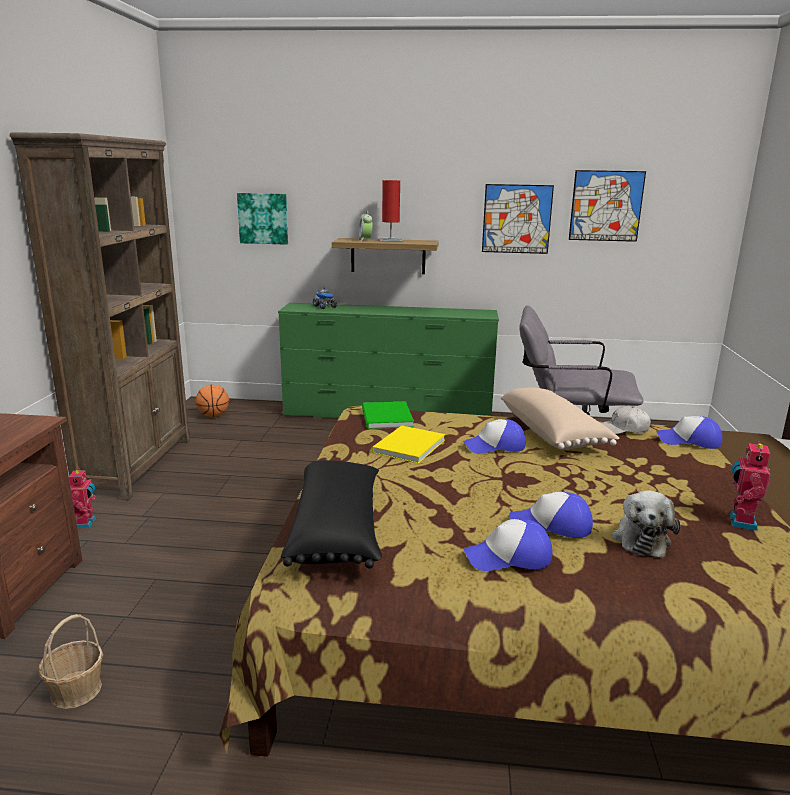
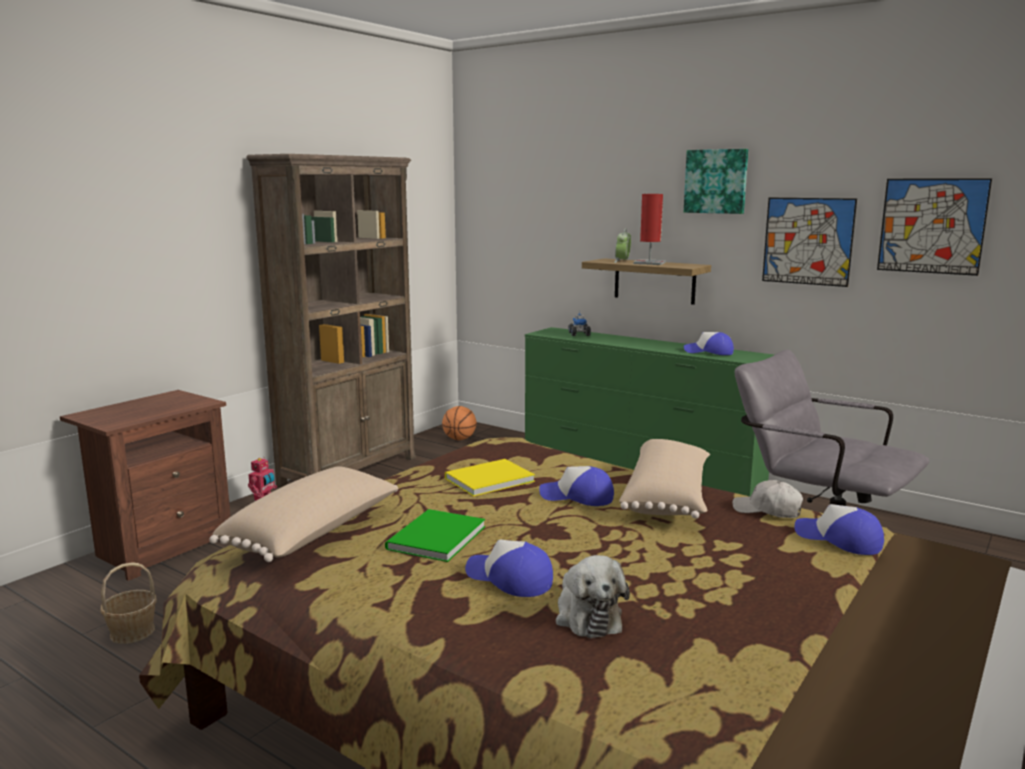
camera: 30 degrees right, 5 degrees down
(263, 218) = (532, 235): picture -> picture (716, 181)
(338, 531) = (314, 534): black pillow -> beige pillow
(385, 418) = (510, 451): green book -> green book (433, 538)
(508, 557) = (421, 593): cap -> cap (709, 352)
(641, 538) = (587, 616): plush toy -> plush toy turned 60 degrees counterclockwise
(740, 521) = (742, 633): toy robot -> none

